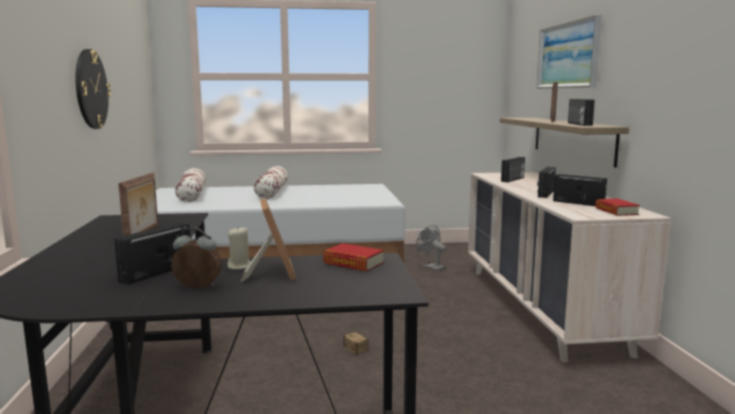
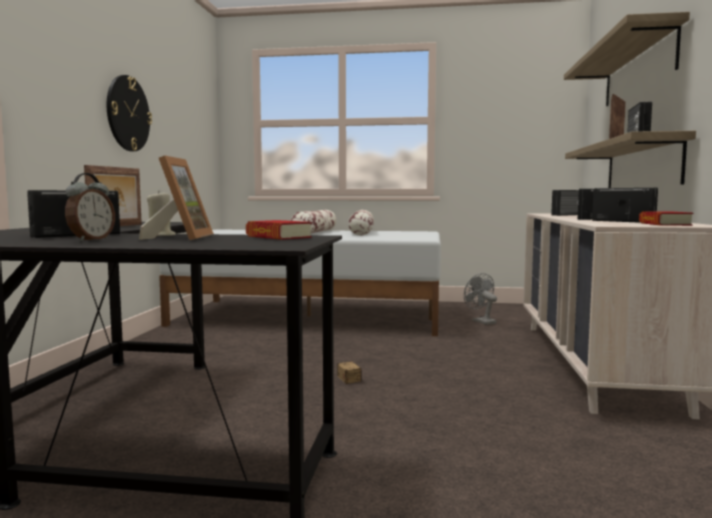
camera: 15 degrees right, 5 degrees down
(191, 195) = (236, 232): pillow -> pillow (361, 232)
(197, 287) = (90, 240): alarm clock -> alarm clock turned 90 degrees clockwise
(567, 55) = (637, 69): picture -> shelf

